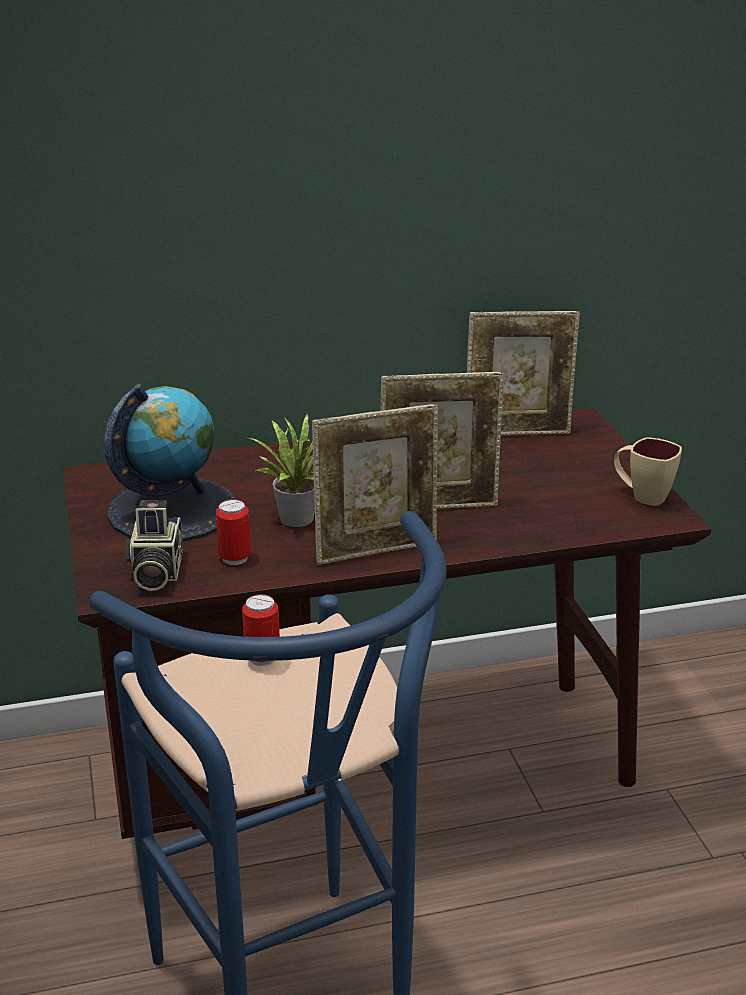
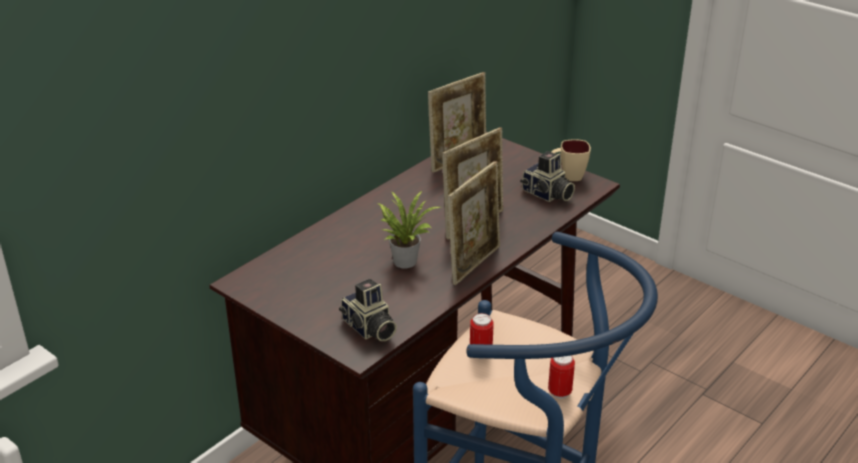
camera: 35 degrees left, 5 degrees up
(172, 509) = (323, 285): globe -> none
(234, 558) = (403, 301): can -> can (559, 392)
(584, 507) = (547, 194): none -> camera

